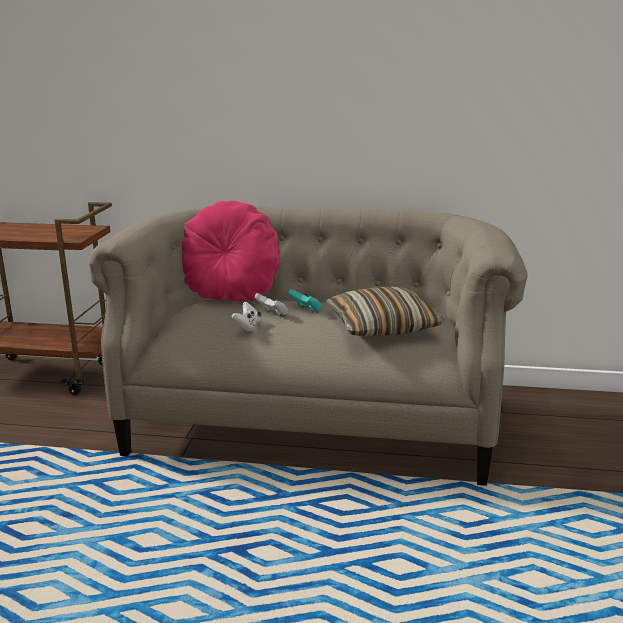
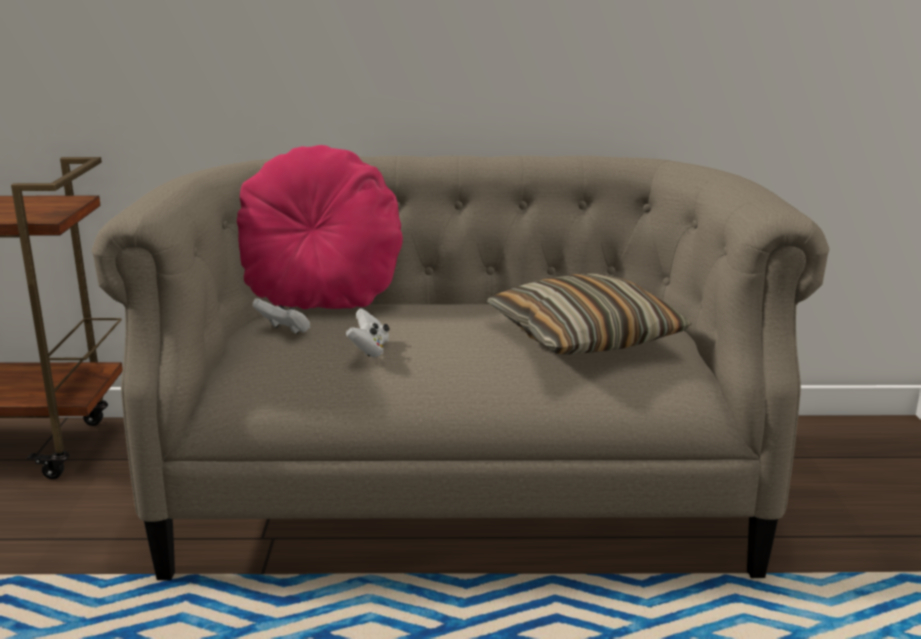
camera: 10 degrees left, 0 degrees up
(272, 314) = (401, 326): white game controller -> white game controller (284, 331)
(306, 309) = (451, 317): turquoise game controller -> none

